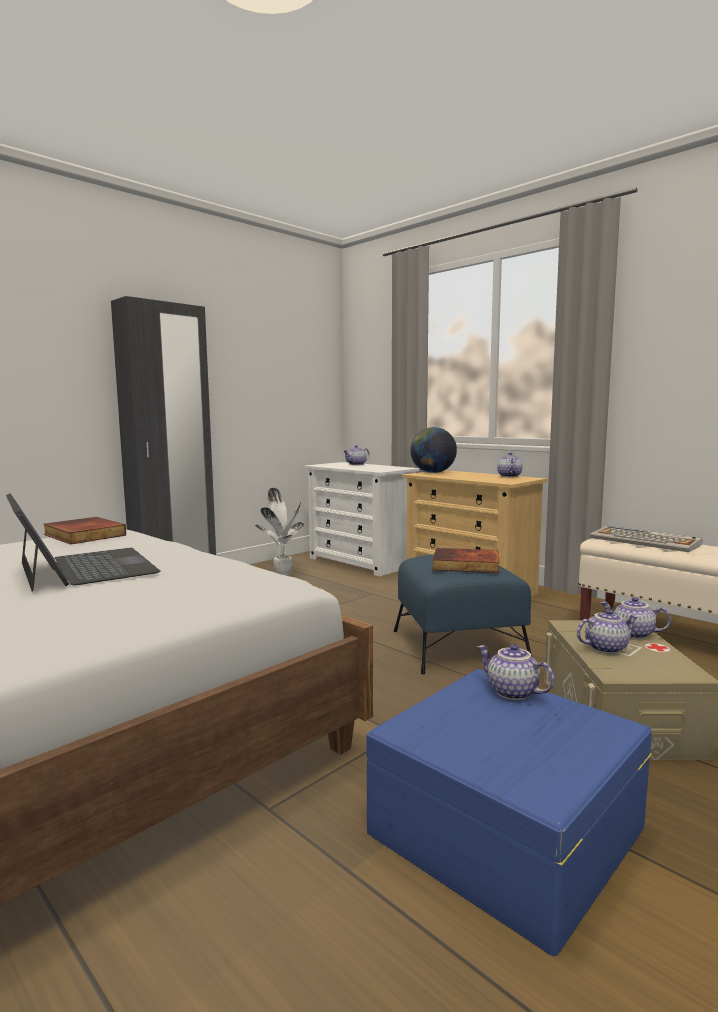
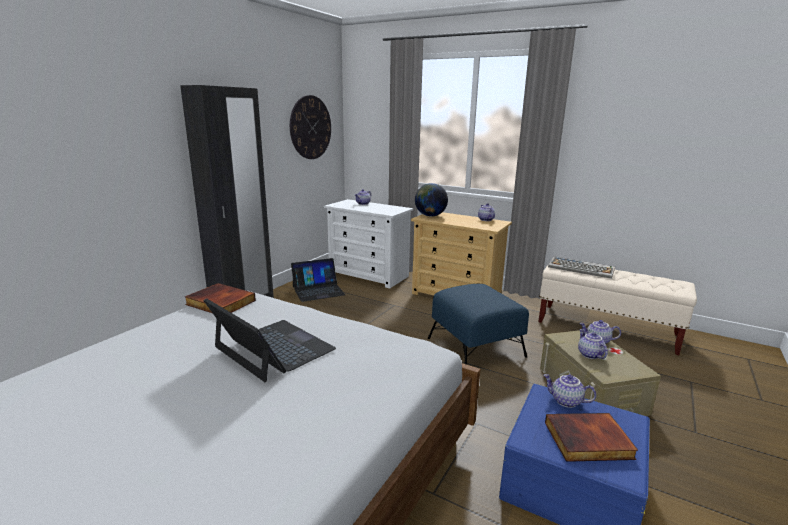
camera: 15 degrees left, 10 degrees up
(283, 573) = (318, 291): potted plant -> laptop
(292, 367) = (310, 127): none -> wall clock
(465, 565) = (485, 297): book -> book (588, 441)
(605, 648) = (589, 354): teapot -> teapot turned 75 degrees counterclockwise

